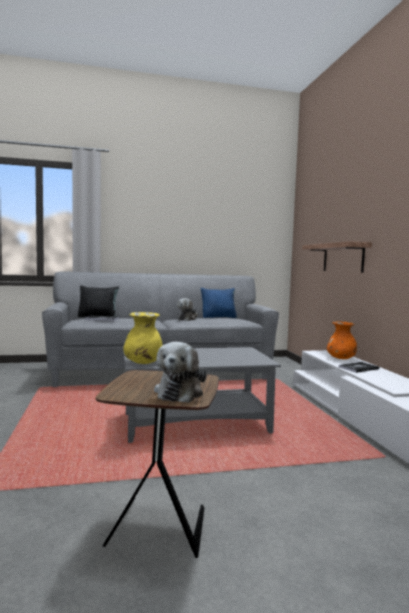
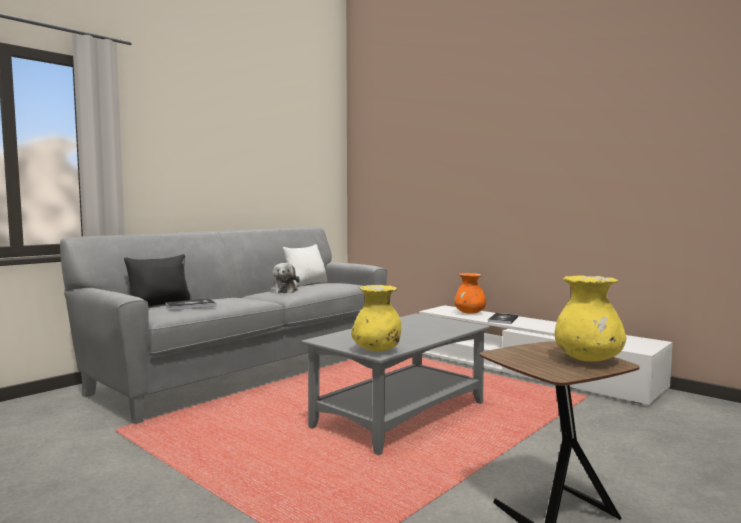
camera: 35 degrees left, 0 degrees up
(180, 392) = (588, 360): plush toy -> yellow vase
(219, 317) = (306, 284): blue pillow -> white pillow
(343, 258) = (444, 202): shelf -> none

